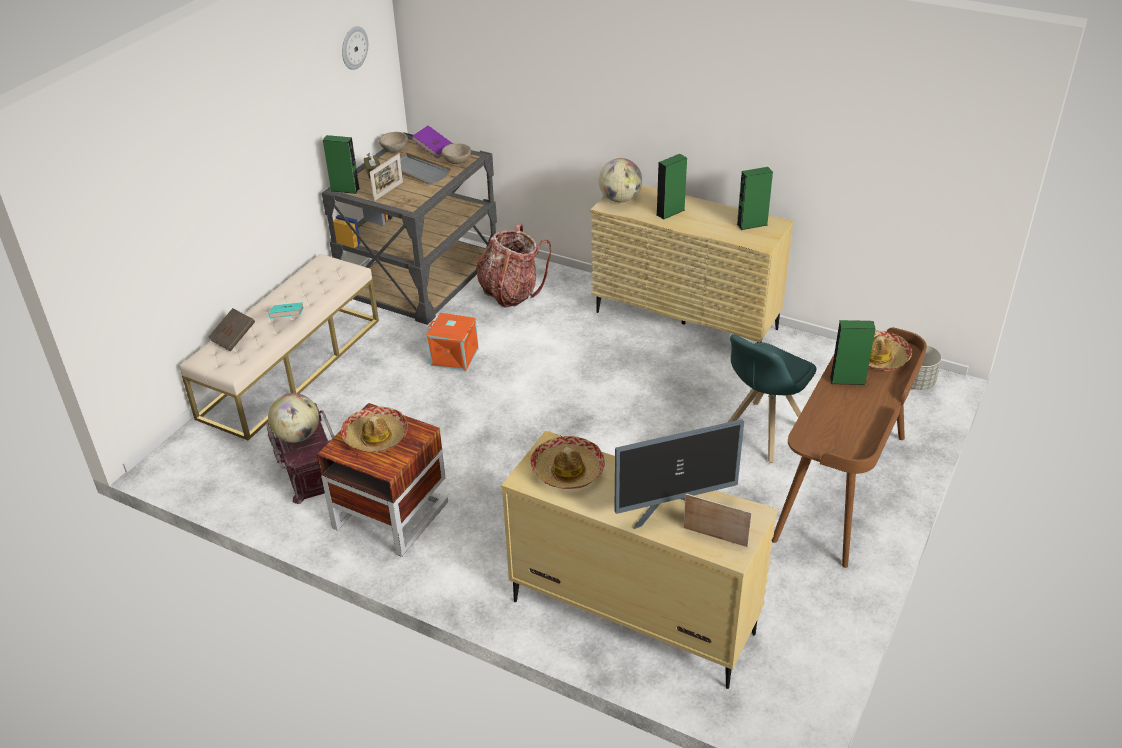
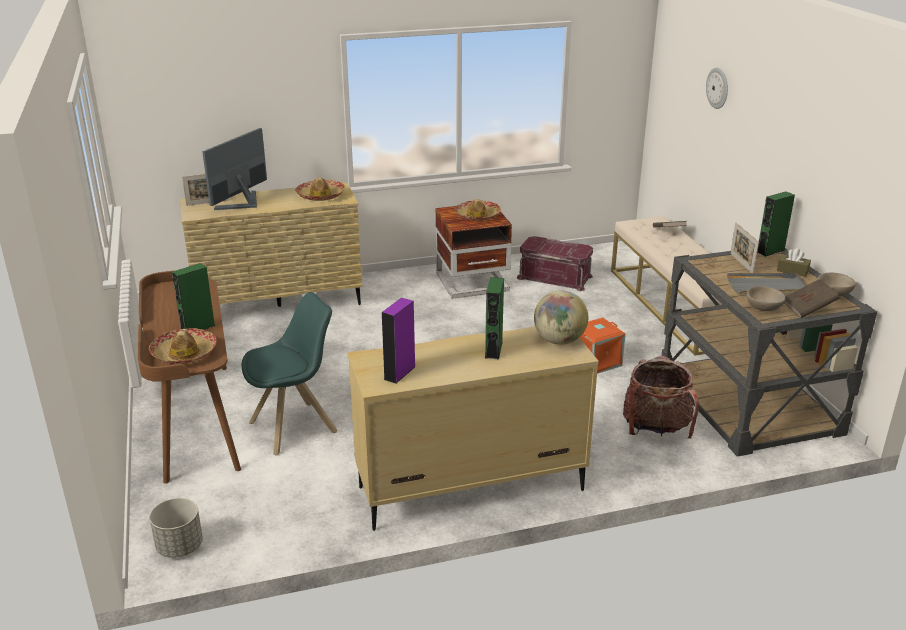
camera: 135 degrees right, 10 degrees down
(287, 318) = (667, 251): turquoise book -> none
(297, 436) = (556, 246): globe -> none
(353, 47) = (867, 155): wall clock -> wall clock (718, 88)
(434, 150) = (808, 309): purple book -> brown book
(752, 224) = (400, 373): green speaker -> purple speaker
(763, 432) = (294, 427): turquoise chair -> turquoise chair turned 60 degrees clockwise

